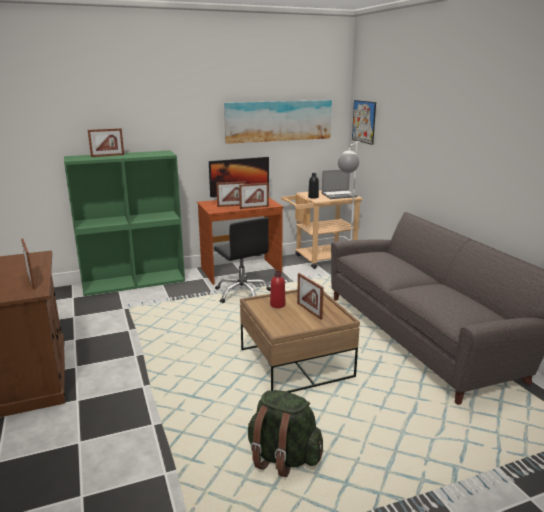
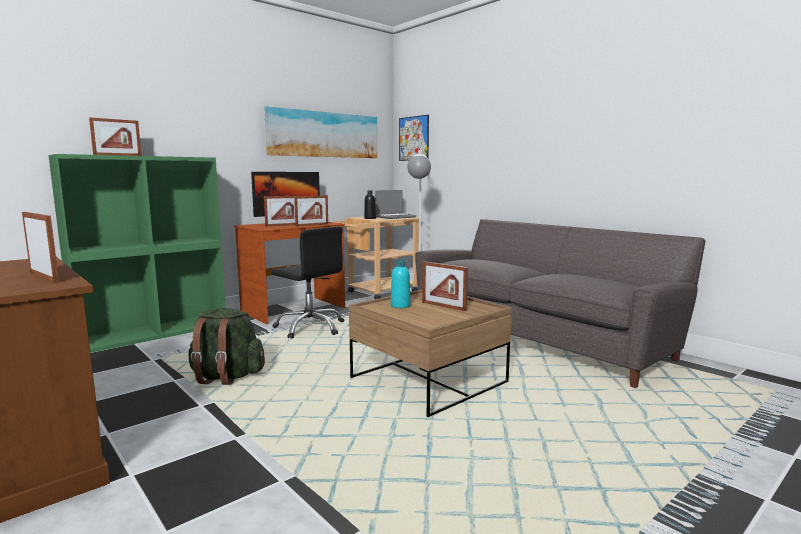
camera: 20 degrees left, 10 degrees down
(277, 305) = (400, 305): red bottle -> turquoise bottle
(283, 457) = (499, 479): green backpack -> green backpack (226, 377)

